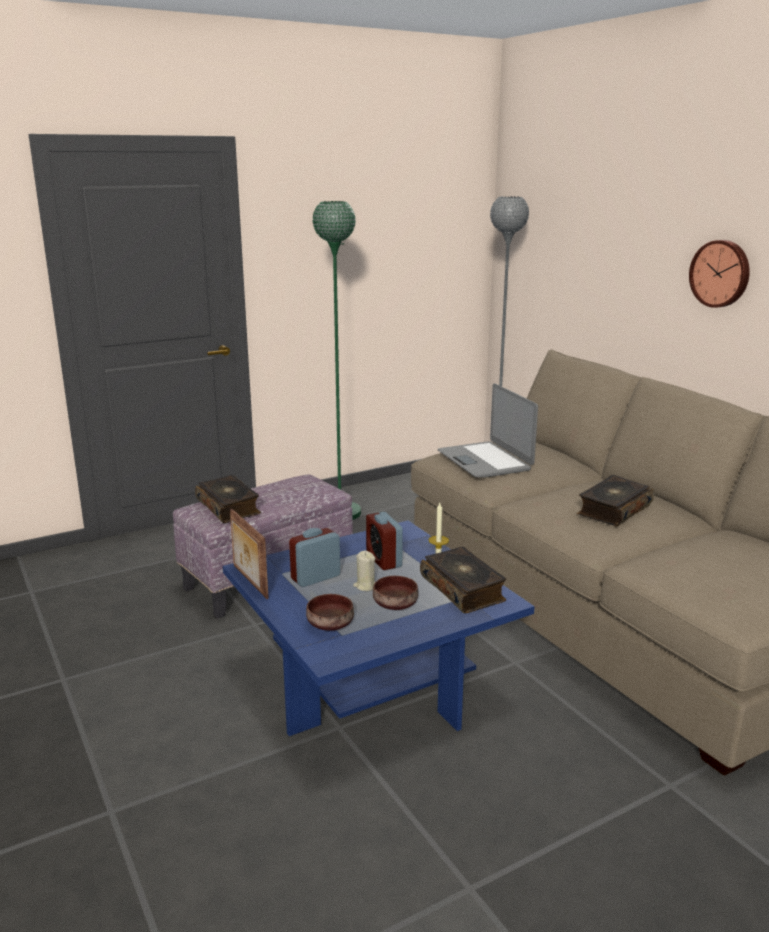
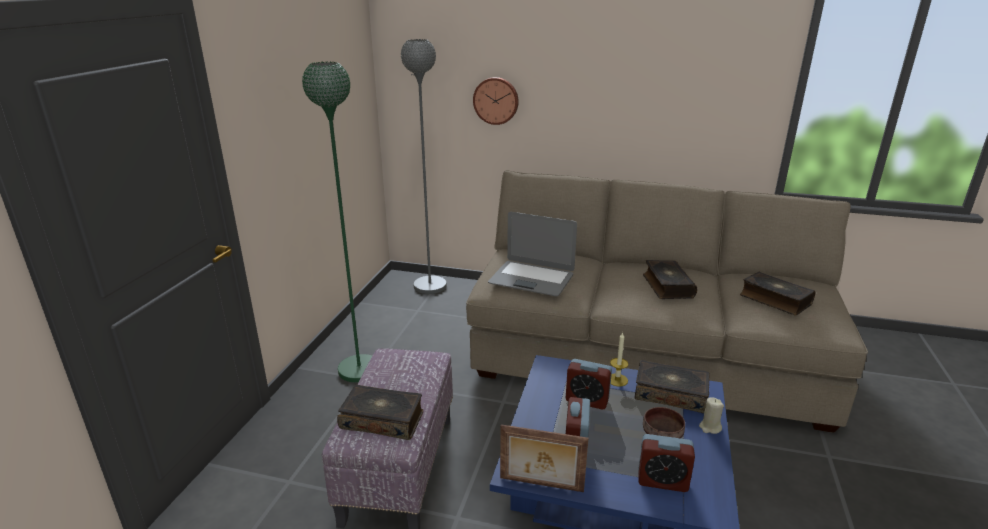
camera: 45 degrees left, 5 degrees up
(331, 624) = (662, 481): brown bowl -> alarm clock
(365, 586) = (618, 431): beige candle -> beige candle (710, 427)
(714, 561) = (774, 300): none -> book
(721, 273) = (633, 92): wall clock -> wall clock (496, 100)

